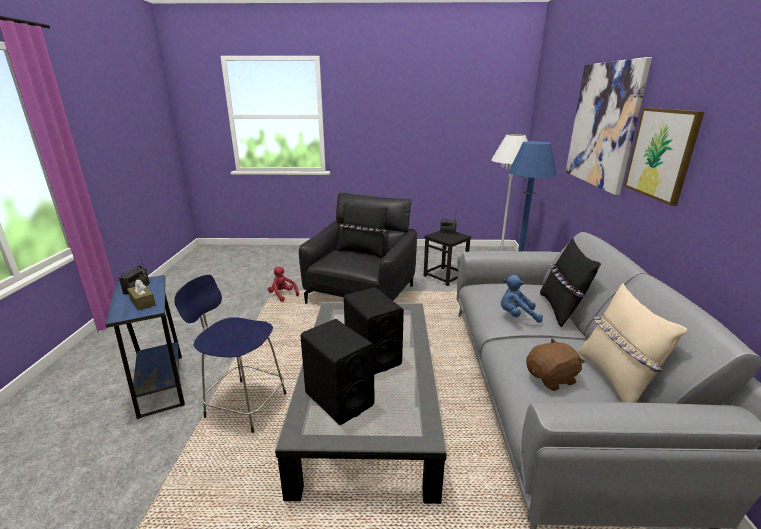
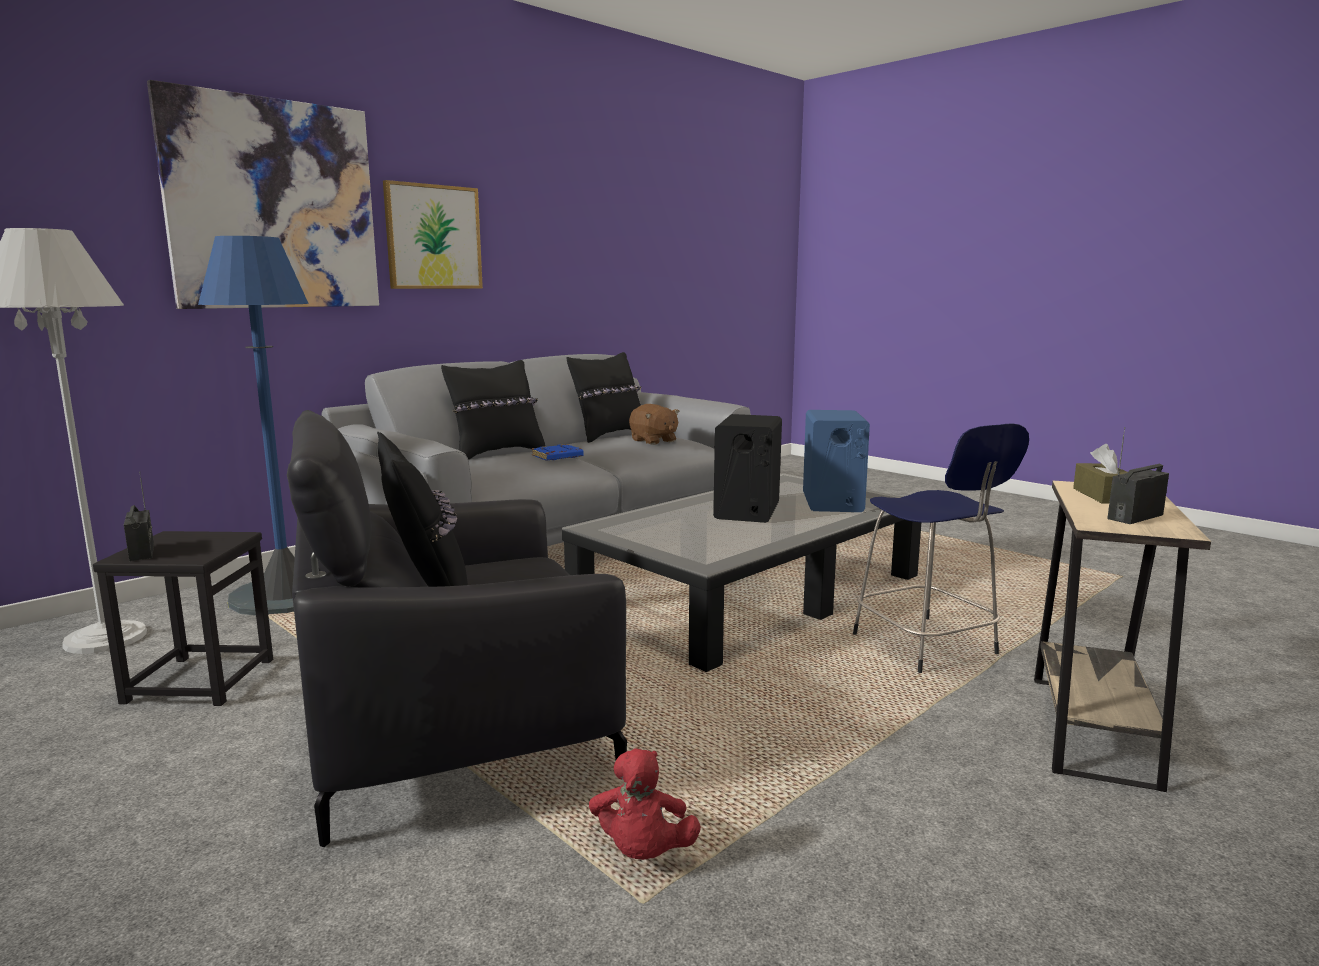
camera: 135 degrees left, 10 degrees down
(161, 384) = (1092, 729): blue side table -> beige side table
(339, 399) = (832, 502): black speaker -> blue speaker
(516, 316) = (557, 457): blue plush toy -> blue book
(551, 378) = (653, 441): brown plush toy -> brown plush toy turned 150 degrees counterclockwise
(615, 379) = (609, 435): beige pillow -> black pillow

